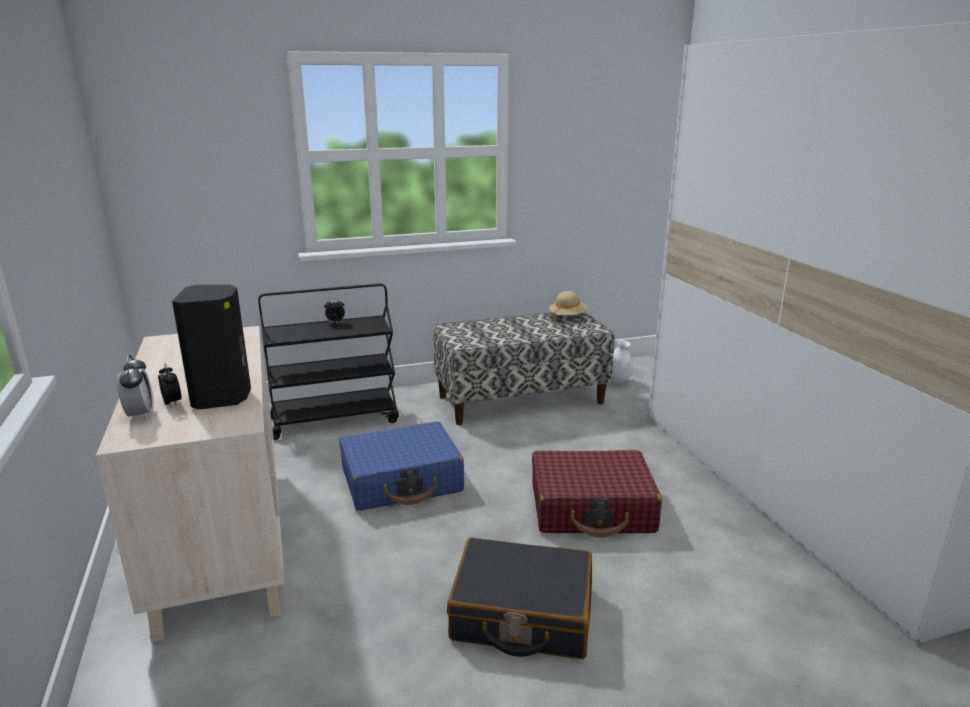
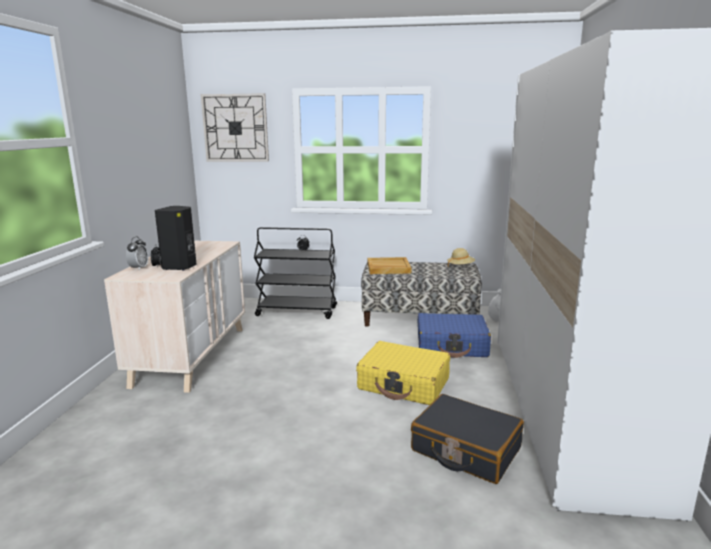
camera: 25 degrees right, 5 degrees down
(184, 121) = (235, 128): none -> wall clock
(402, 480) = (305, 347): blue suitcase -> blue suitcase (452, 345)
(477, 333) = (388, 268): none -> beige tray
(522, 614) = (307, 423): black suitcase -> black suitcase (465, 449)
(592, 508) = (404, 384): red suitcase -> yellow suitcase

